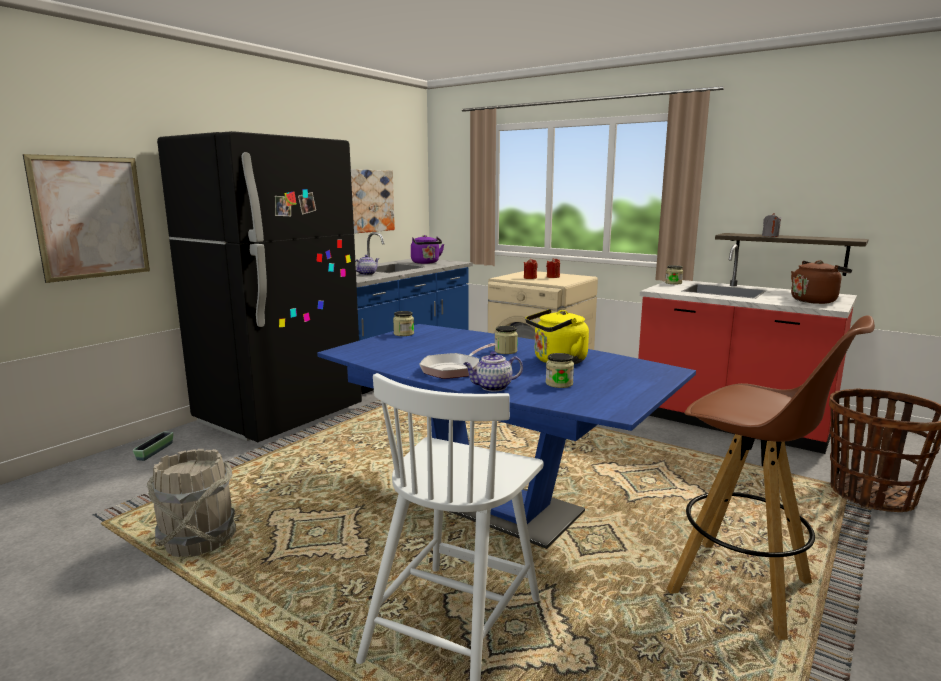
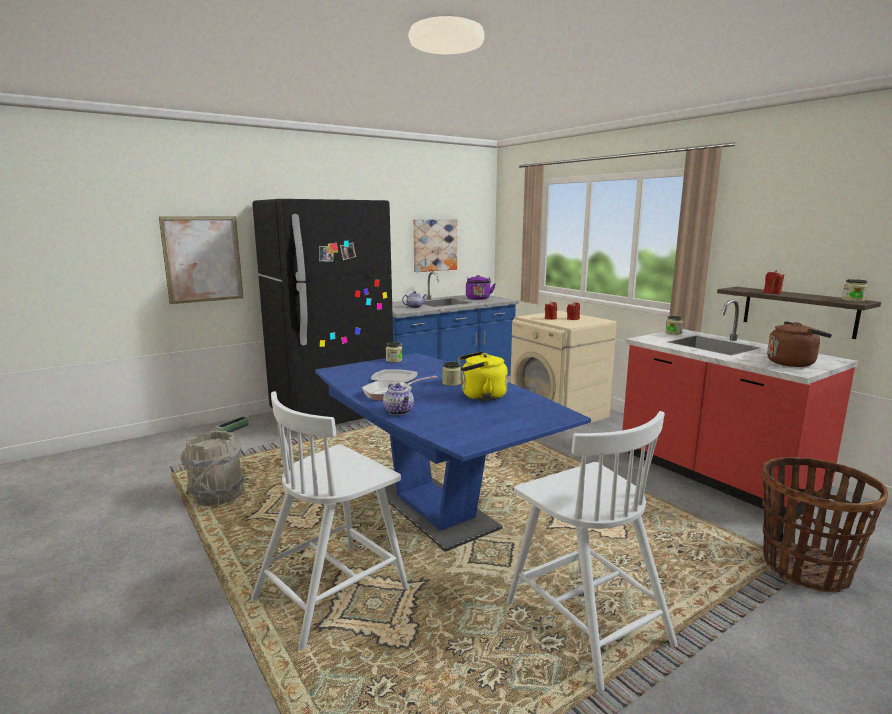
camera: 20 degrees right, 0 degrees up
(433, 352) = (394, 378): none -> plate
(492, 387) = (399, 412): teapot -> teapot turned 120 degrees counterclockwise
(559, 384) = (454, 415): jar -> jar (853, 300)
(742, 589) = (585, 621): brown stool -> white chair
(770, 236) = (772, 293): grey candle -> red candle

